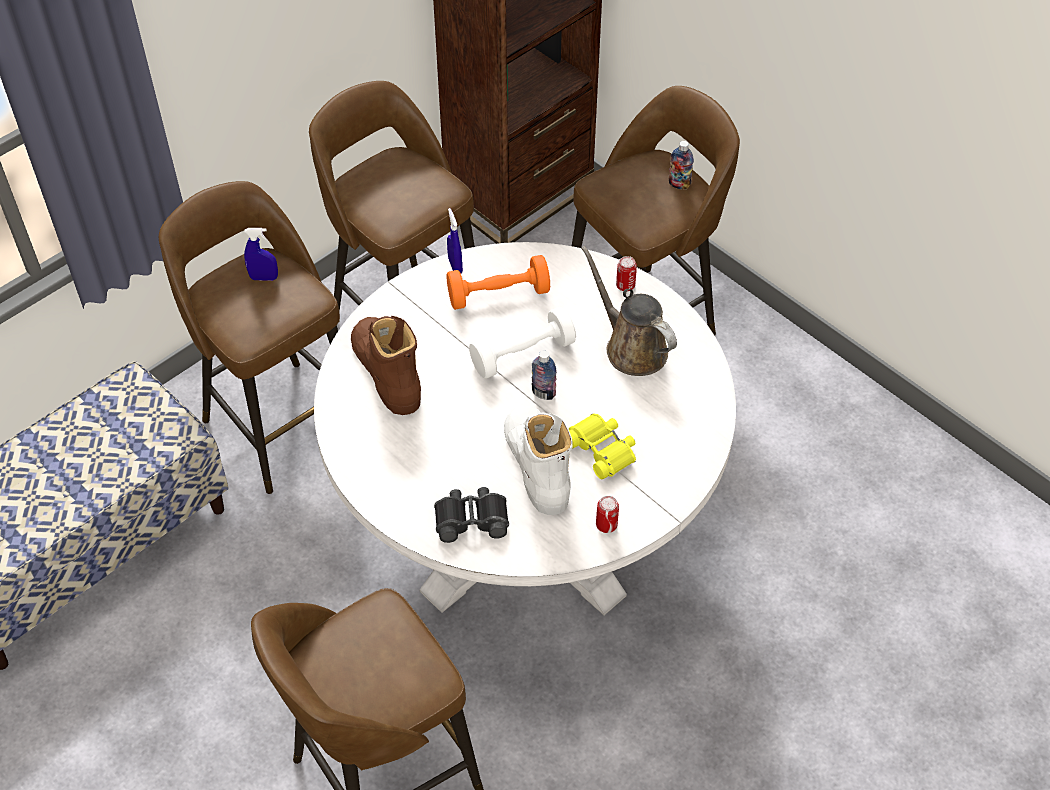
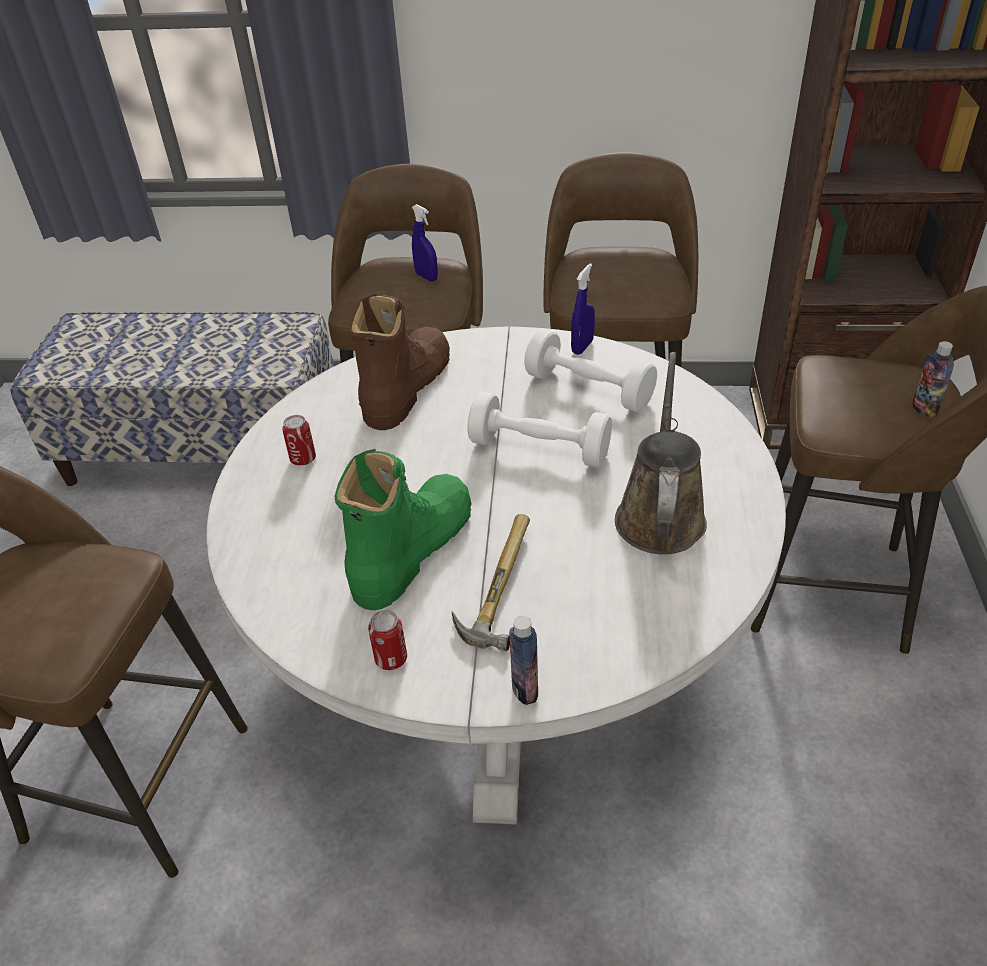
camera: 50 degrees right, 10 degrees down
(471, 519) = (288, 549): black binoculars -> none
(498, 295) = (589, 389): orange dumbbell -> white dumbbell
(537, 465) = (411, 549): white boot -> green boot
(543, 393) = (511, 493): bottle -> bottle (525, 689)
(602, 449) = (493, 584): yellow binoculars -> hammer
(625, 285) = (731, 456): can -> can (303, 459)

